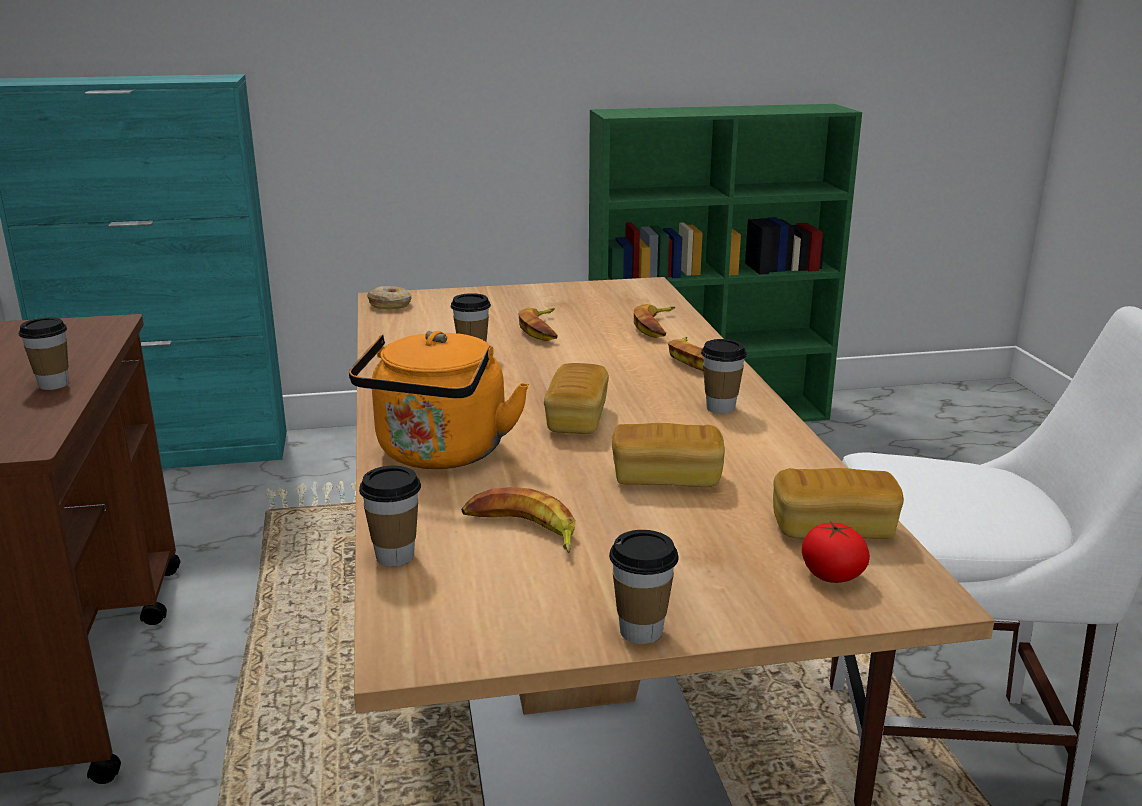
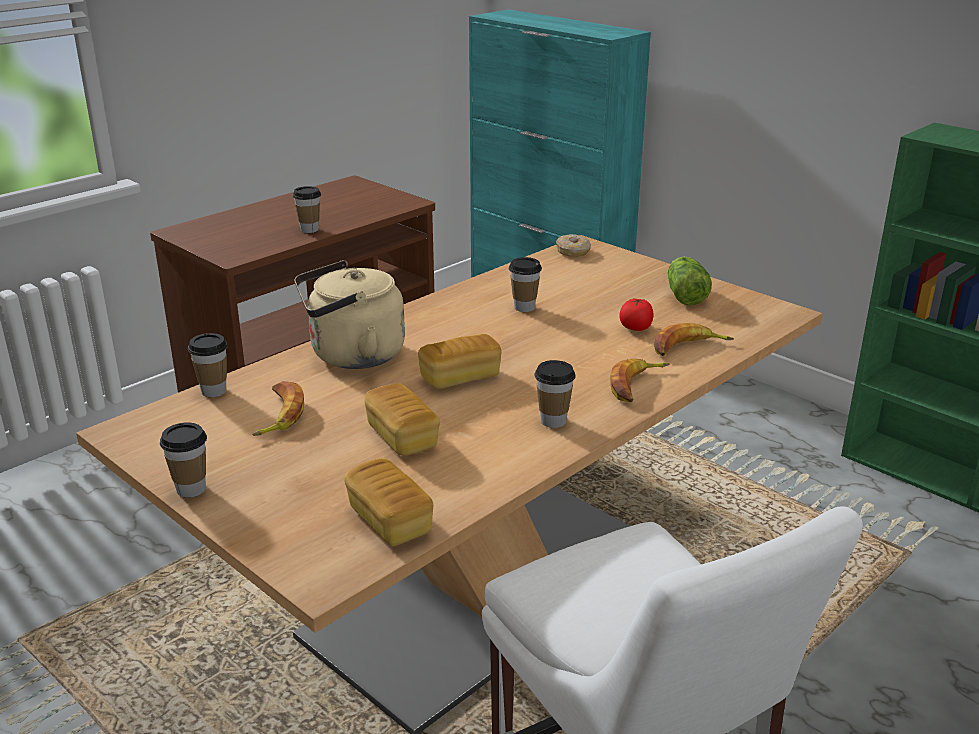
camera: 55 degrees right, 5 degrees up
(439, 455) = (352, 356): orange kettle -> beige kettle
(542, 330) = (609, 312): banana -> none
(558, 299) = (685, 294): none -> lettuce
(831, 575) = (318, 537): tomato -> tomato (635, 328)

